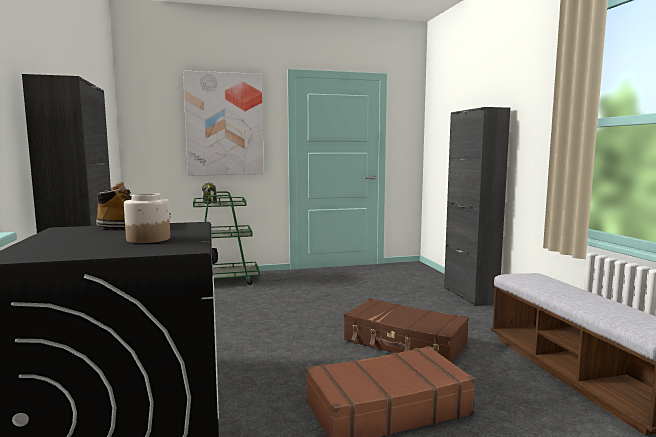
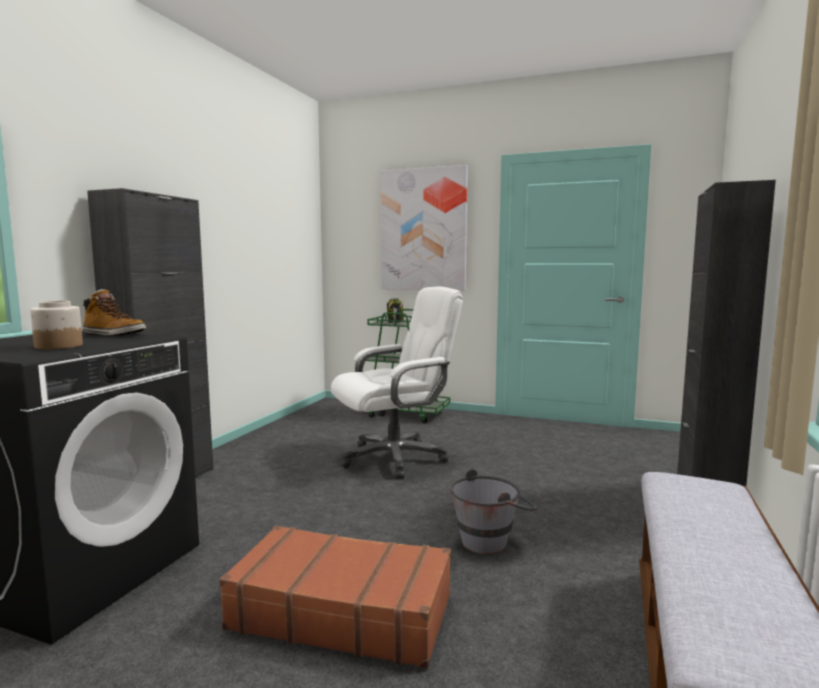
camera: 35 degrees right, 0 degrees up
(268, 312) = (395, 458): none -> white office chair
(404, 343) = (492, 540): brown suitcase -> grey bucket

